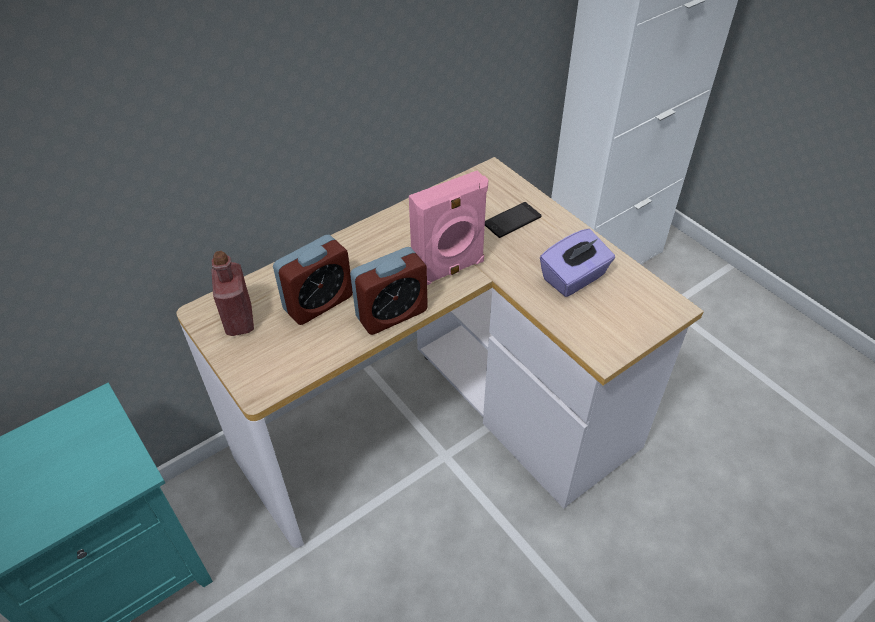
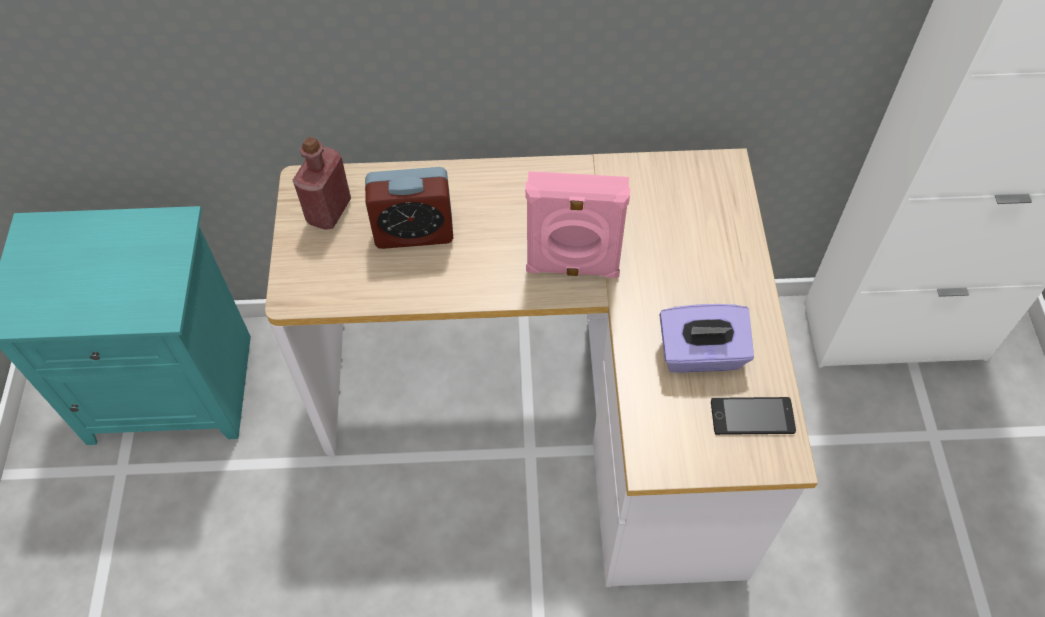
camera: 35 degrees right, 10 degrees up
(391, 314) = (473, 285): alarm clock -> none
(512, 220) = (694, 243): phone -> phone (752, 416)

